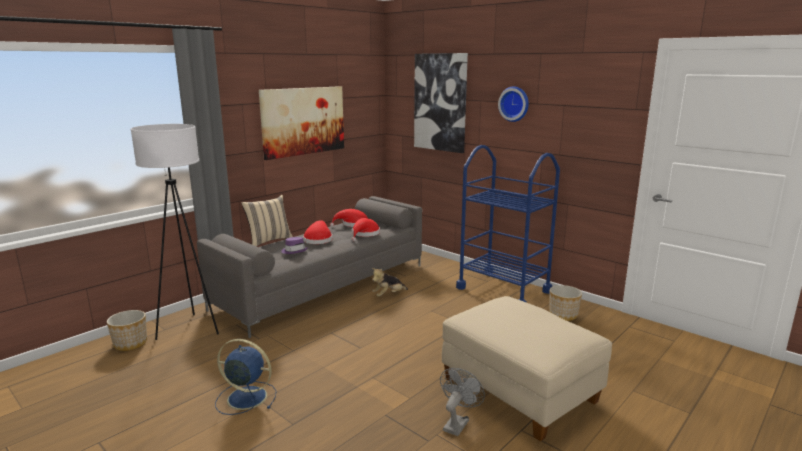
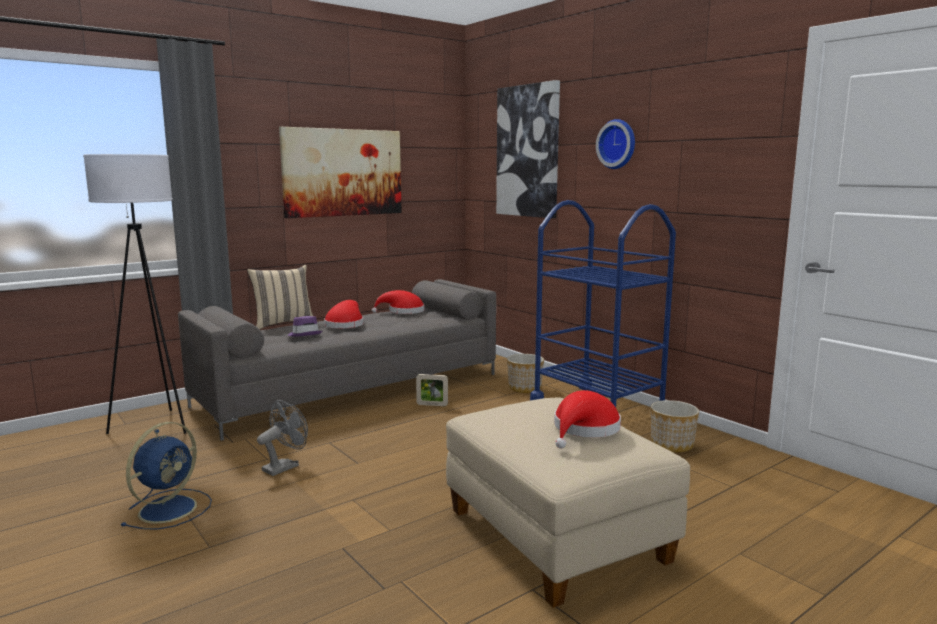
camera: 10 degrees right, 5 degrees down
(130, 343) = (74, 436): planter -> planter (524, 388)
(245, 397) = (170, 508): blue fan -> blue fan turned 90 degrees clockwise
(365, 234) = (410, 322): red hat -> red hat (584, 429)
(388, 295) = (432, 405): plush toy -> picture frame
(457, 423) = (440, 569): grey fan -> grey fan (285, 466)

